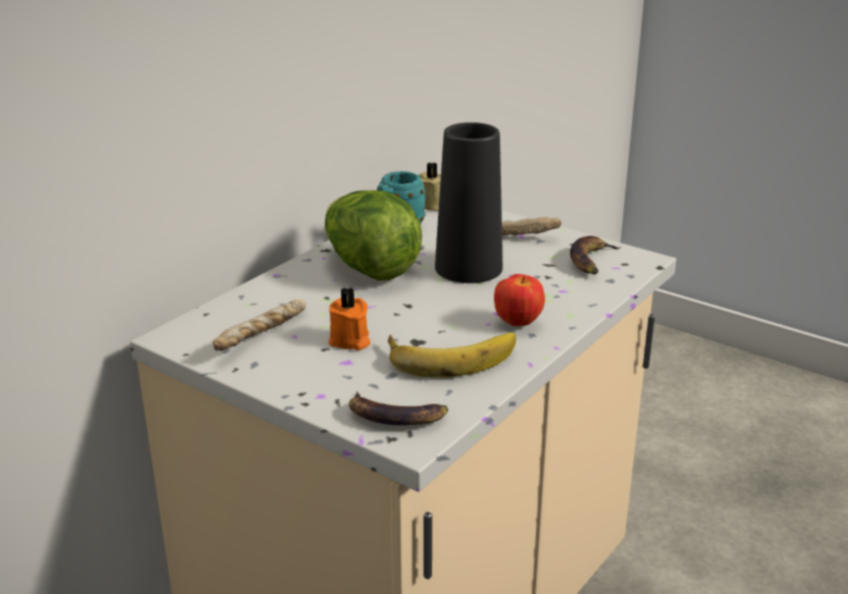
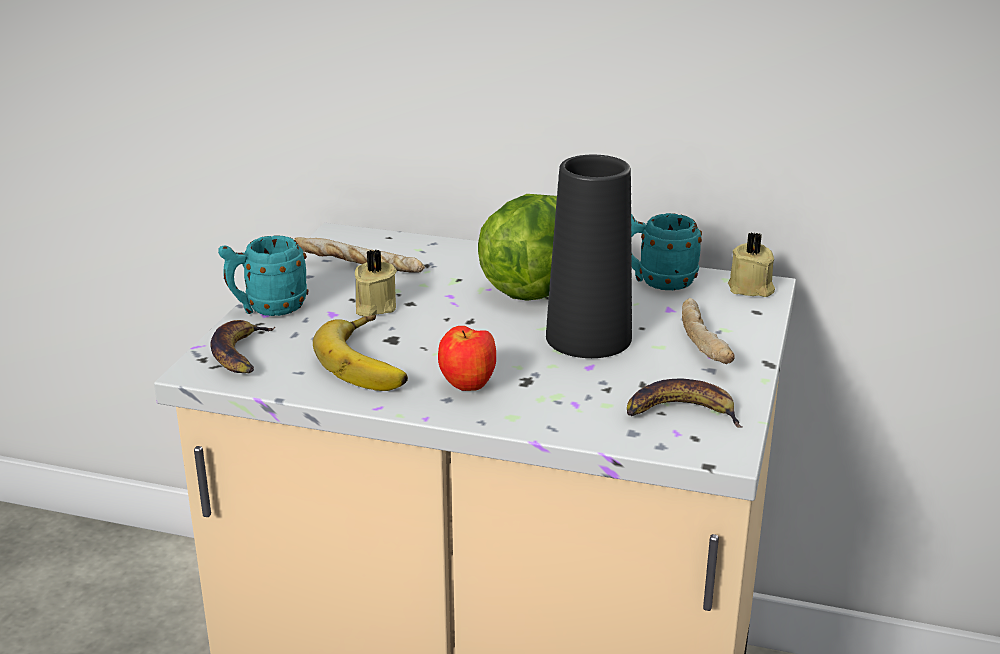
camera: 70 degrees right, 0 degrees up
(310, 393) = (267, 309): none -> turquoise mug
(350, 341) = (374, 307): orange candle -> beige candle

